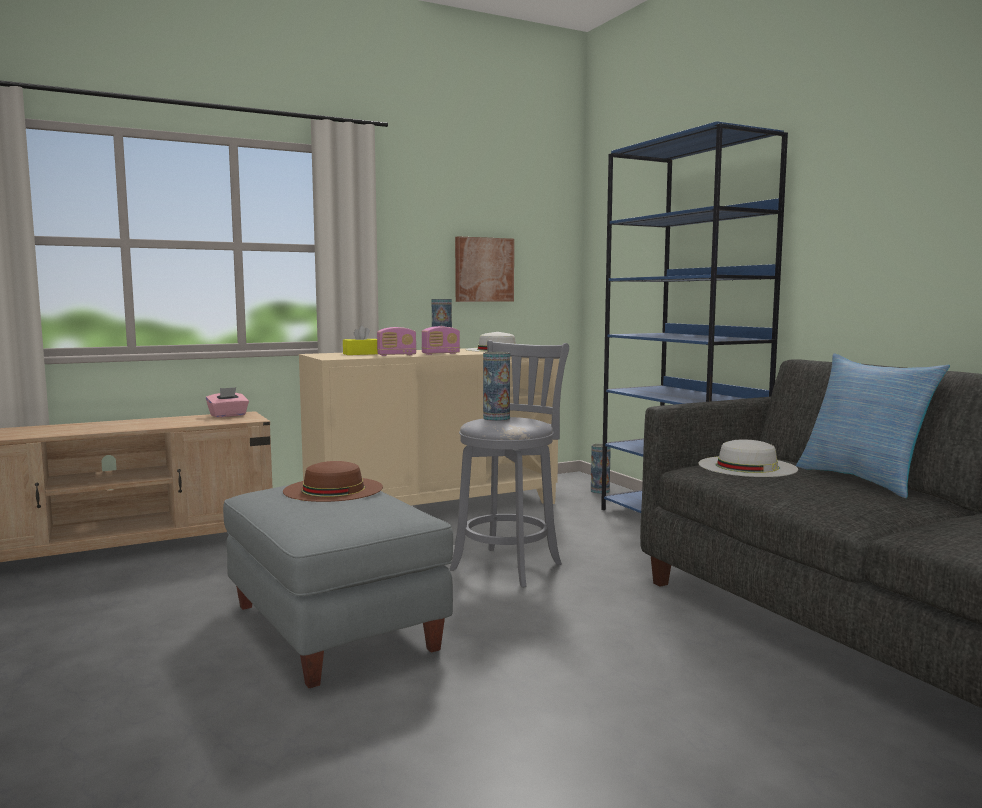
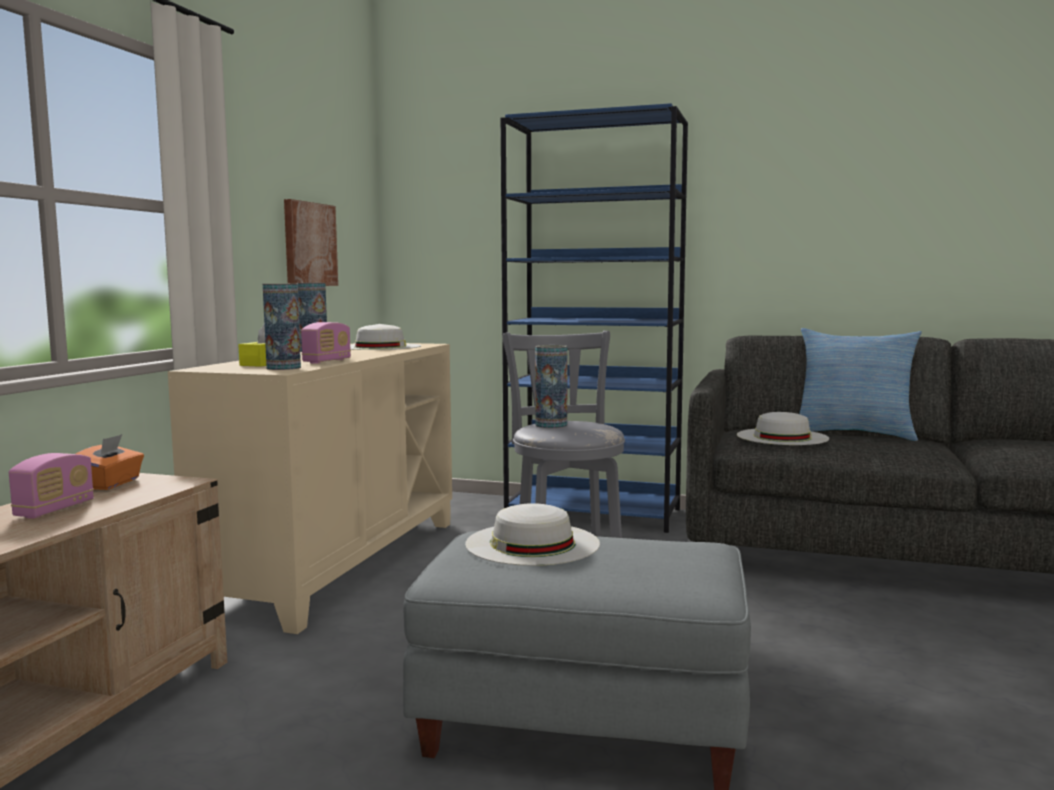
camera: 45 degrees left, 0 degrees up
(228, 415) = (110, 484): pink tissue box -> orange tissue box
(333, 489) = (532, 543): brown hat -> white hat
(440, 354) = (362, 355): radio -> radio (55, 510)
(600, 491) = (459, 502): vase -> vase (283, 368)

